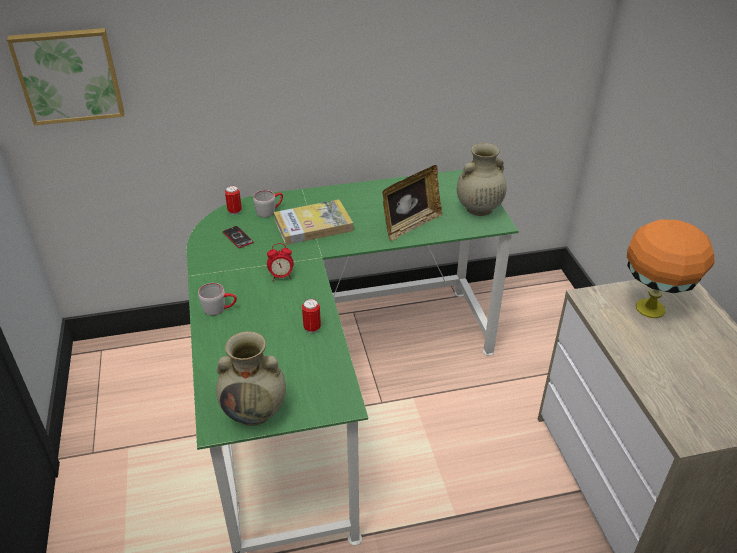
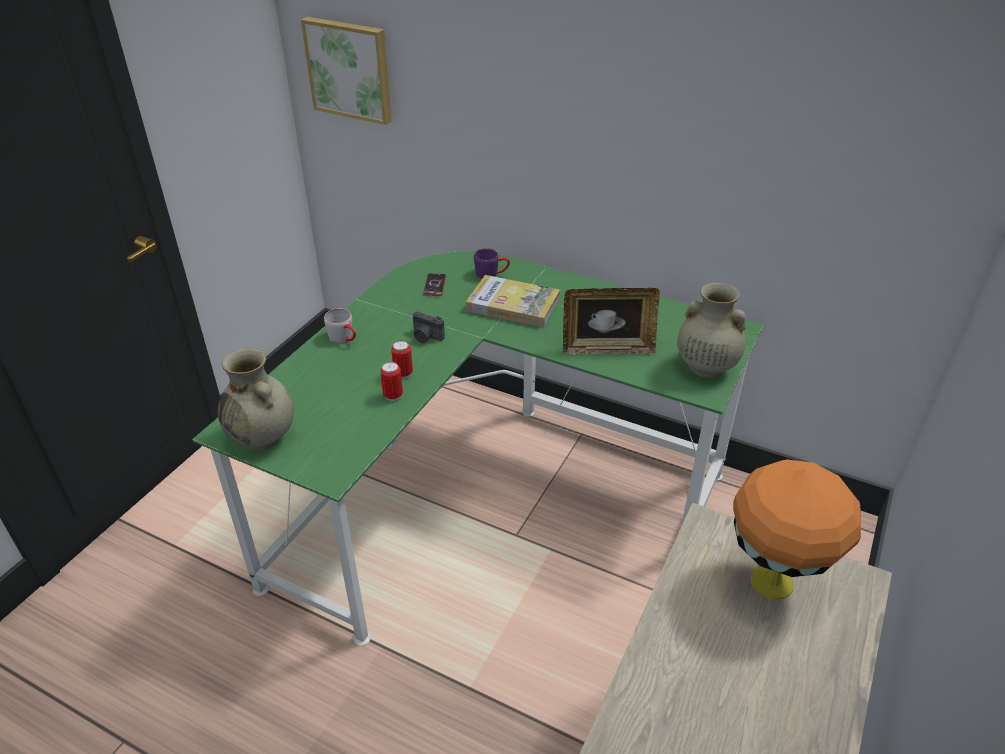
camera: 40 degrees right, 0 degrees up
(234, 211) = (461, 261): can -> can (403, 373)
(269, 210) = (492, 273): grey mug -> purple mug
(281, 276) = (426, 337): alarm clock -> camera

